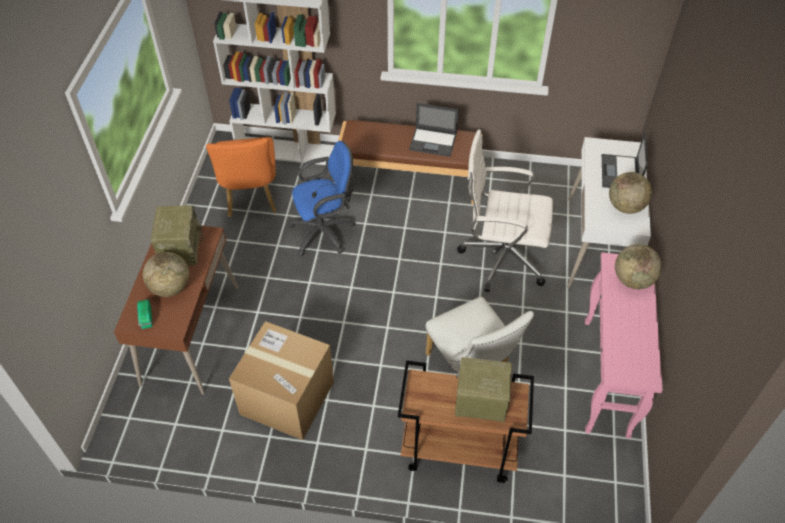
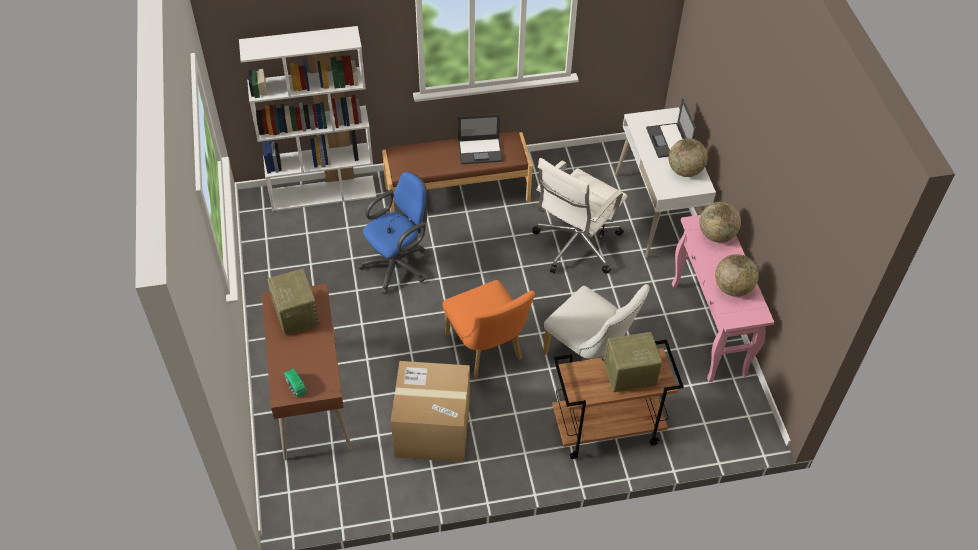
camera: 20 degrees left, 0 degrees up
(170, 287) = (305, 352): globe -> globe (732, 288)
(251, 199) = (308, 251): orange chair -> orange chair (487, 350)
(501, 257) = (575, 245): white office chair -> white office chair turned 45 degrees counterclockwise

